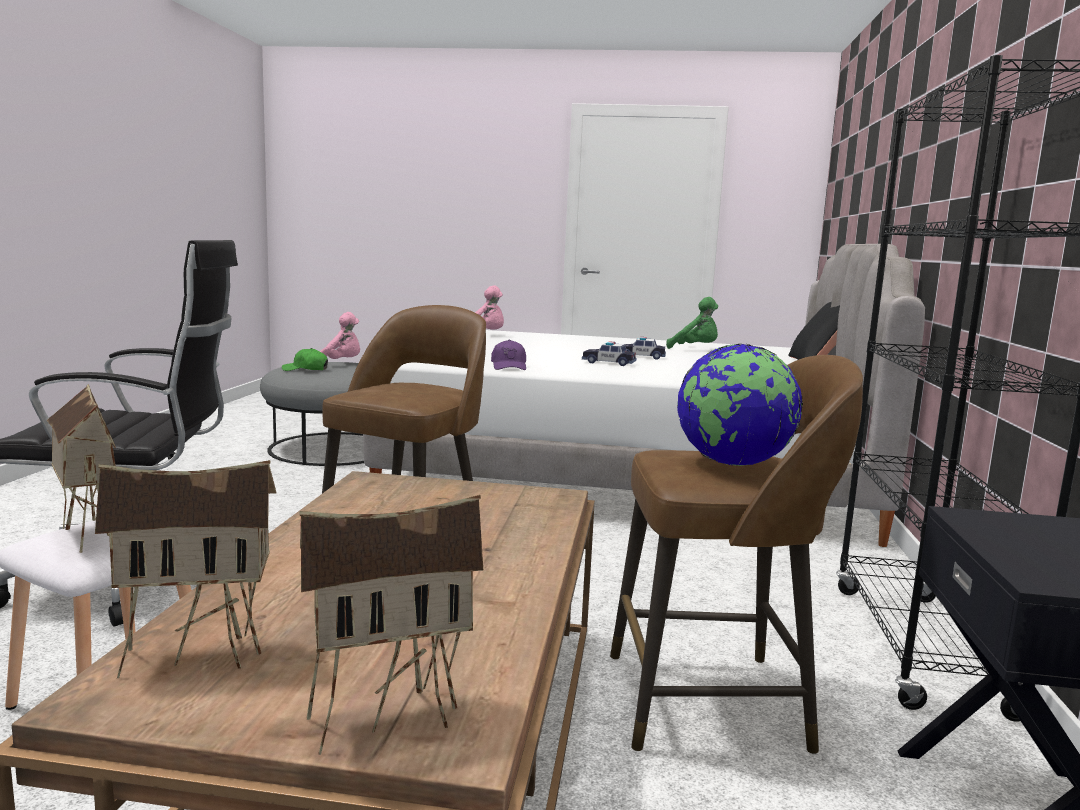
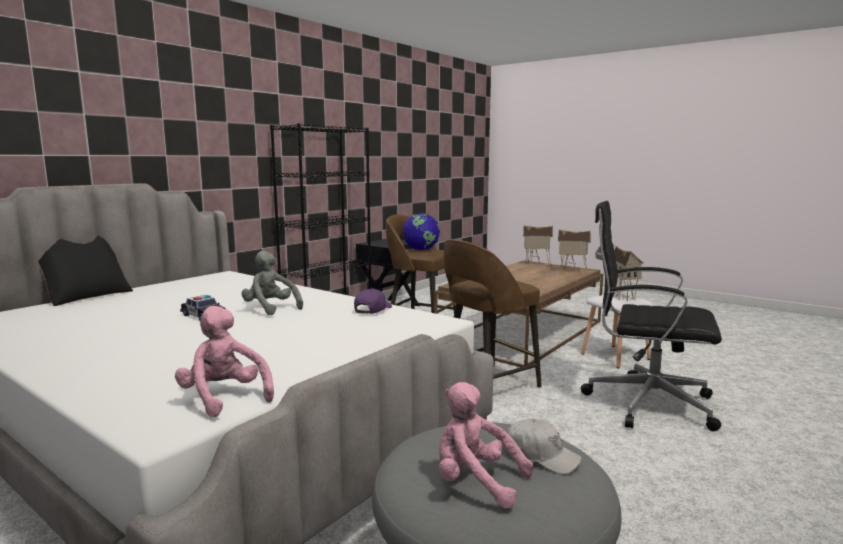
camera: 150 degrees left, 0 degrees up
(305, 369) = (541, 456): green cap -> white cap
(608, 363) = (270, 309): toy car -> grey plush toy
(695, 349) = (79, 326): green plush toy -> none

